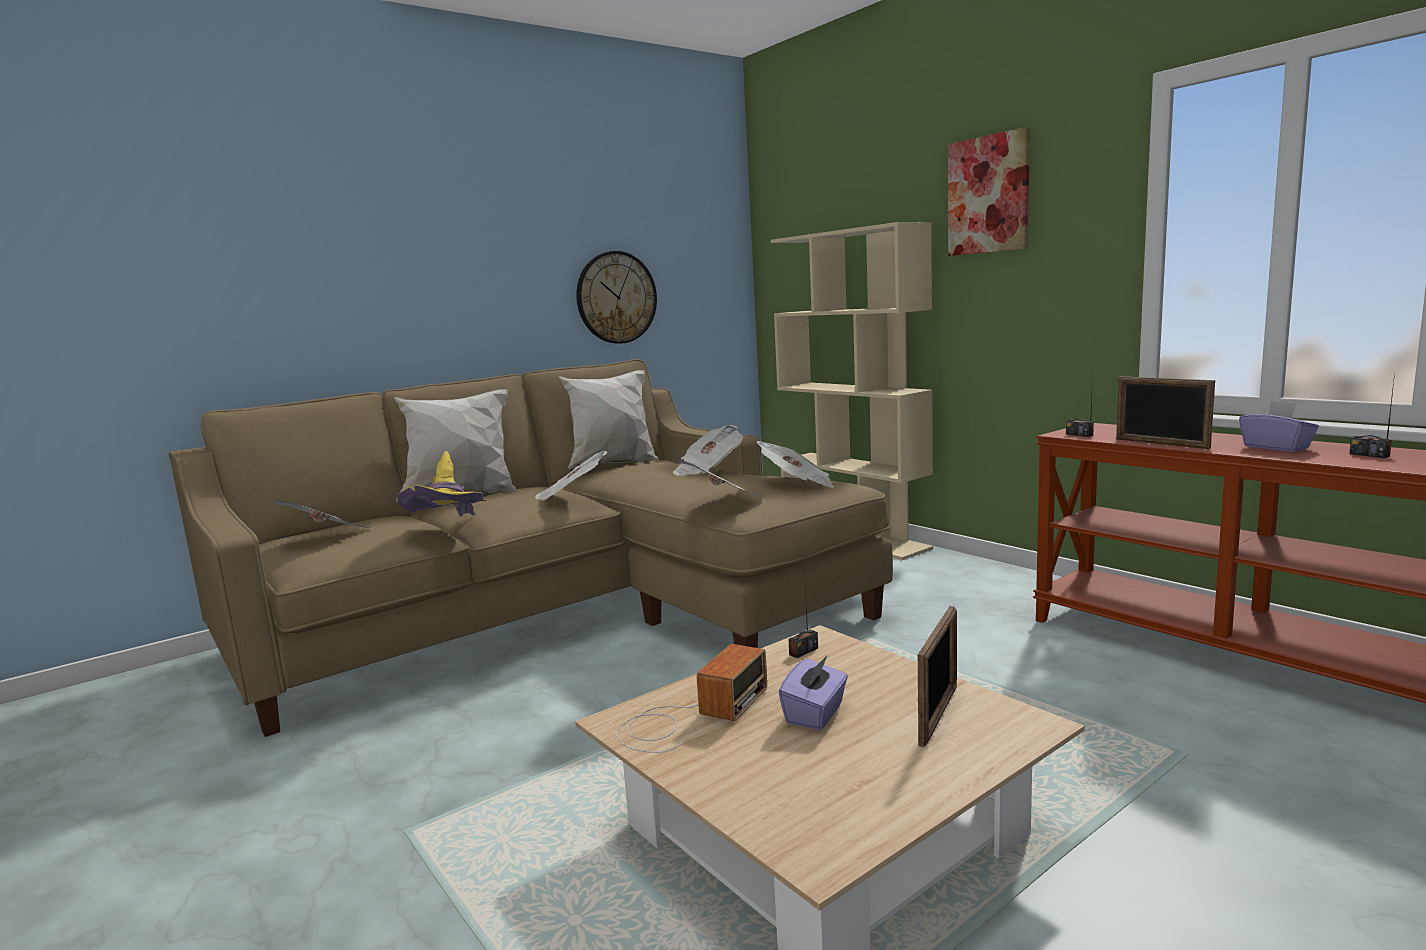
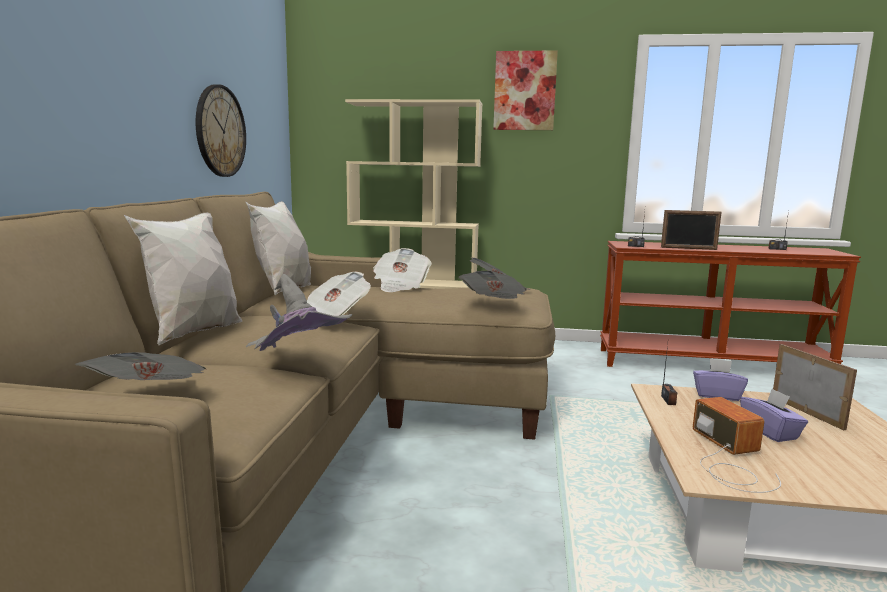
camera: 45 degrees left, 0 degrees up
(451, 530) = (298, 364): yellow hat -> grey hat
(1276, 447) = (736, 248): purple tissue box -> purple tissue box (717, 395)

